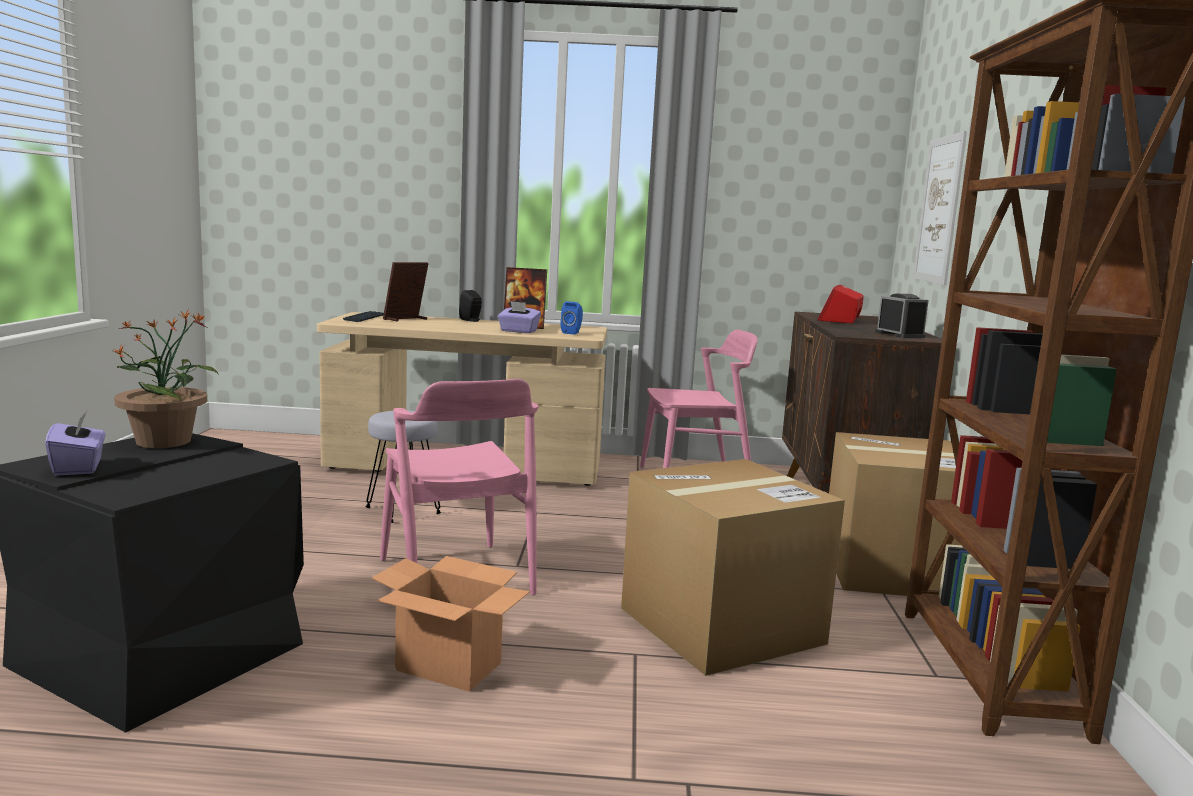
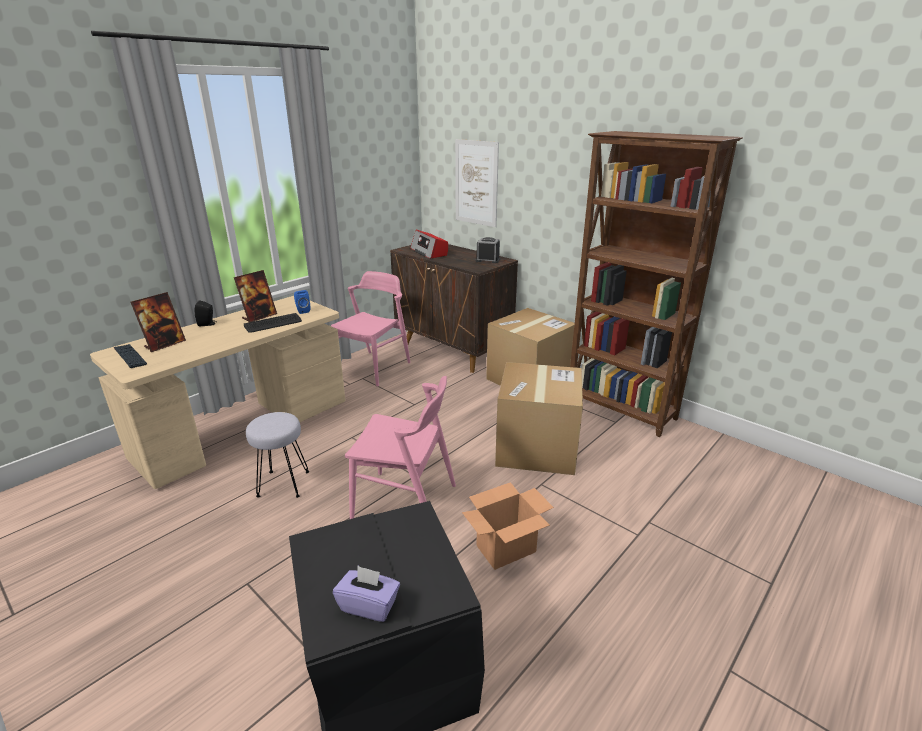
camera: 50 degrees left, 15 degrees up
(165, 441) = (330, 547): potted plant -> none
(405, 319) = (165, 344): picture frame -> picture frame turned 135 degrees counterclockwise
(518, 331) = (273, 324): purple tissue box -> keyboard

